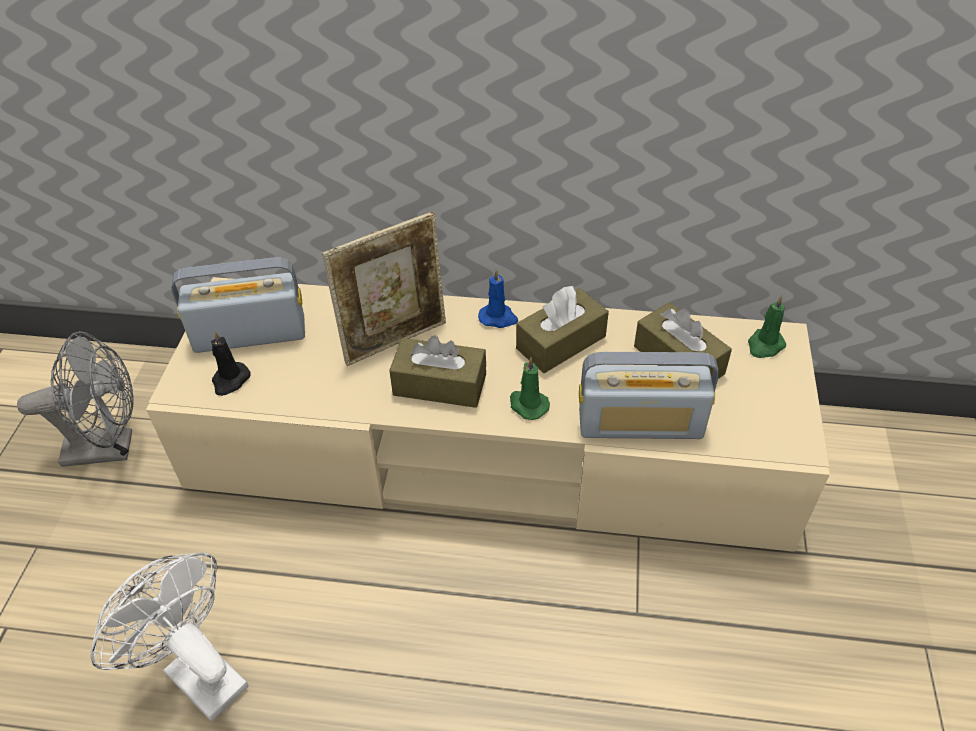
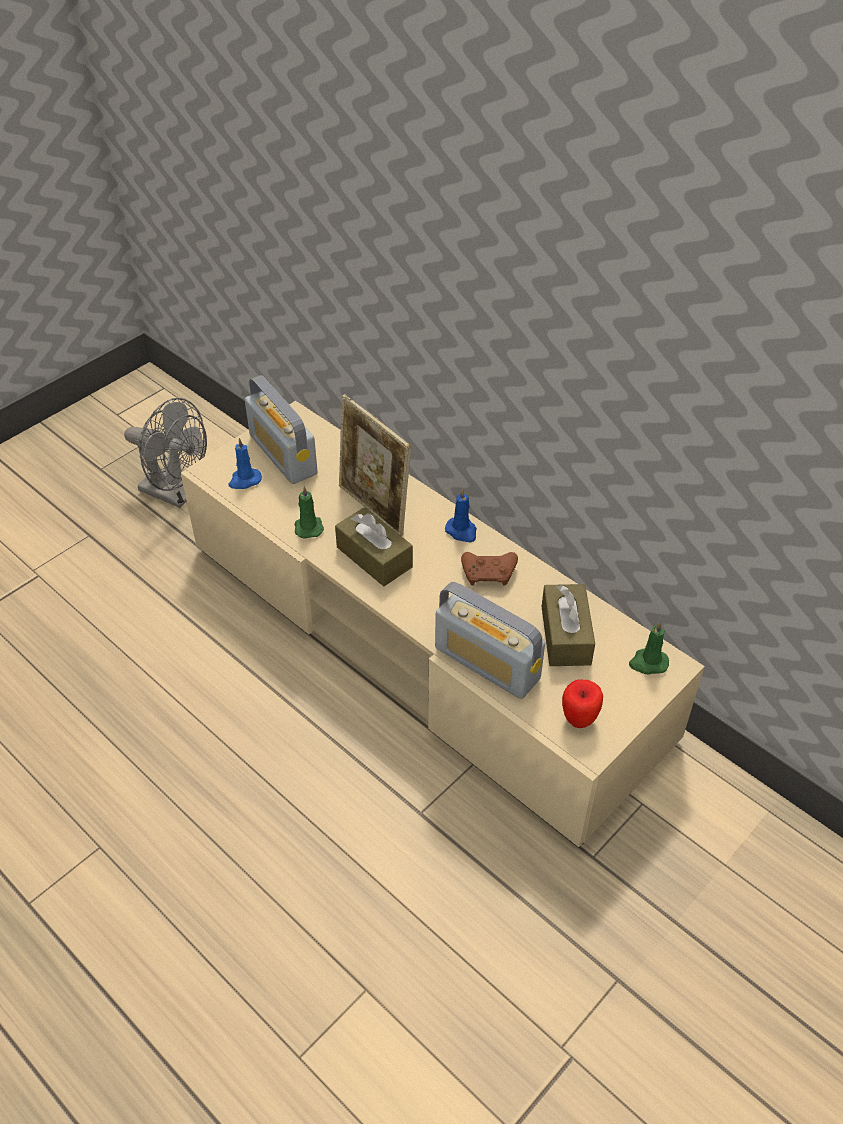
camera: 35 degrees right, 0 degrees up
(196, 672) = (117, 668): white fan -> none
(230, 380) = (244, 480): black candle -> blue candle
(249, 334) = (283, 455): radio -> radio turned 150 degrees counterclockwise
(395, 339) = (374, 509): picture frame -> picture frame turned 45 degrees clockwise
(527, 405) = (420, 604): green candle -> green candle (308, 527)
(561, 342) = (489, 574): brown tissue box -> brown game controller
(764, 427) = (579, 719): none -> apple

